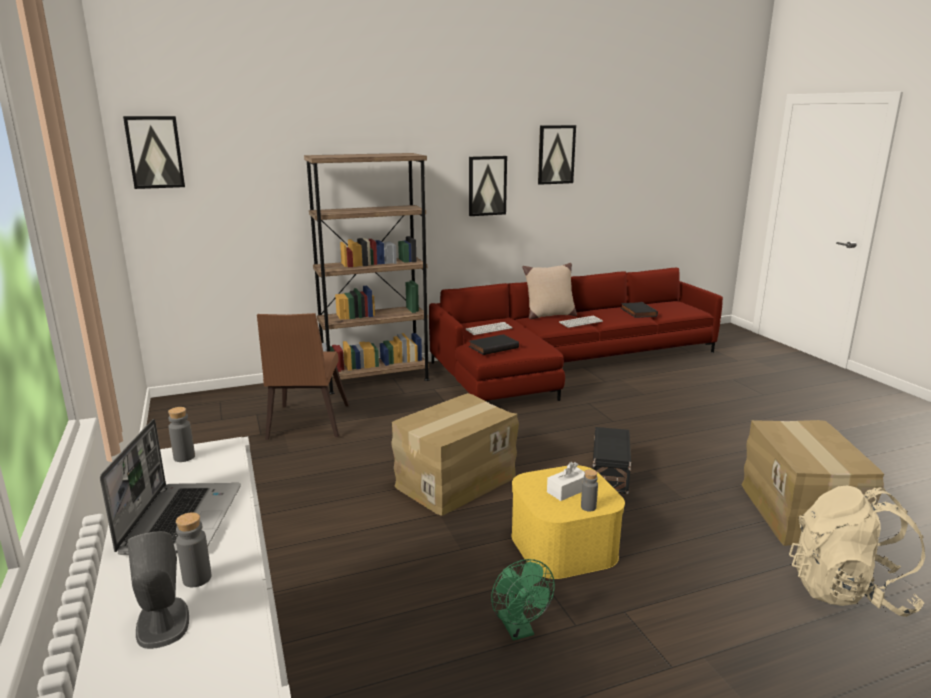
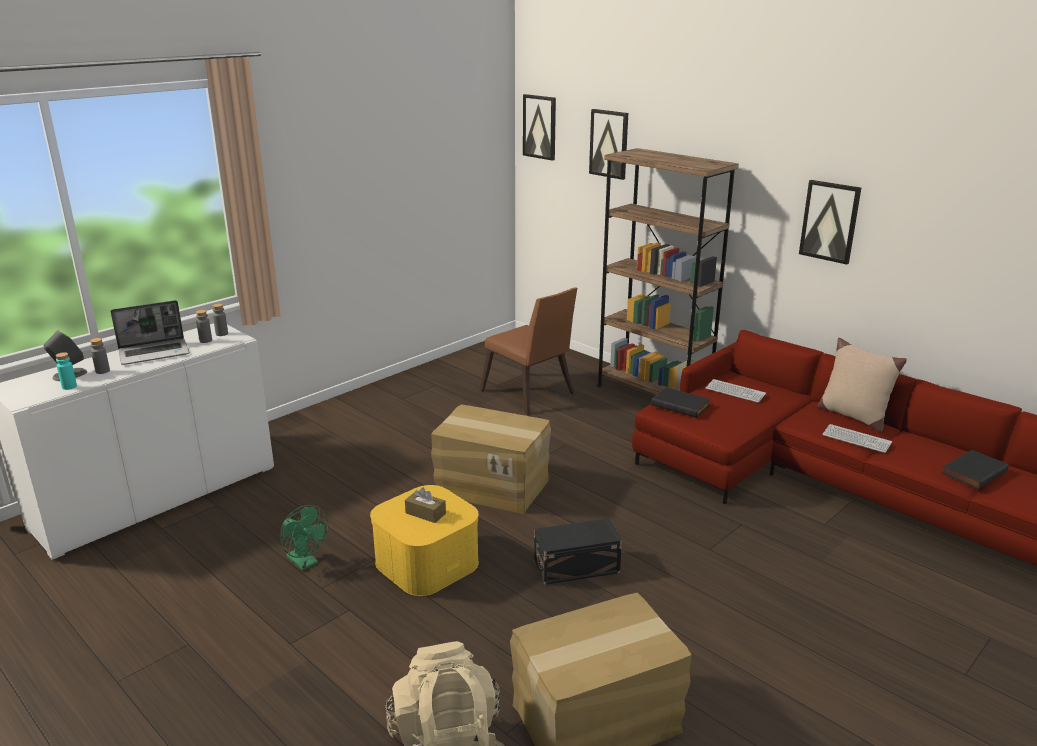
camera: 65 degrees right, 5 degrees up
(231, 622) = (69, 387): none -> turquoise bottle
(306, 424) = (530, 395): brown chair -> brown chair turned 105 degrees counterclockwise
(519, 630) = (305, 563): green fan -> green fan turned 90 degrees counterclockwise
(556, 154) = (941, 200): picture -> picture (609, 143)
(567, 490) = (425, 513): white tissue box -> brown tissue box
(588, 507) = (403, 528): grey bottle -> grey bottle (205, 340)

